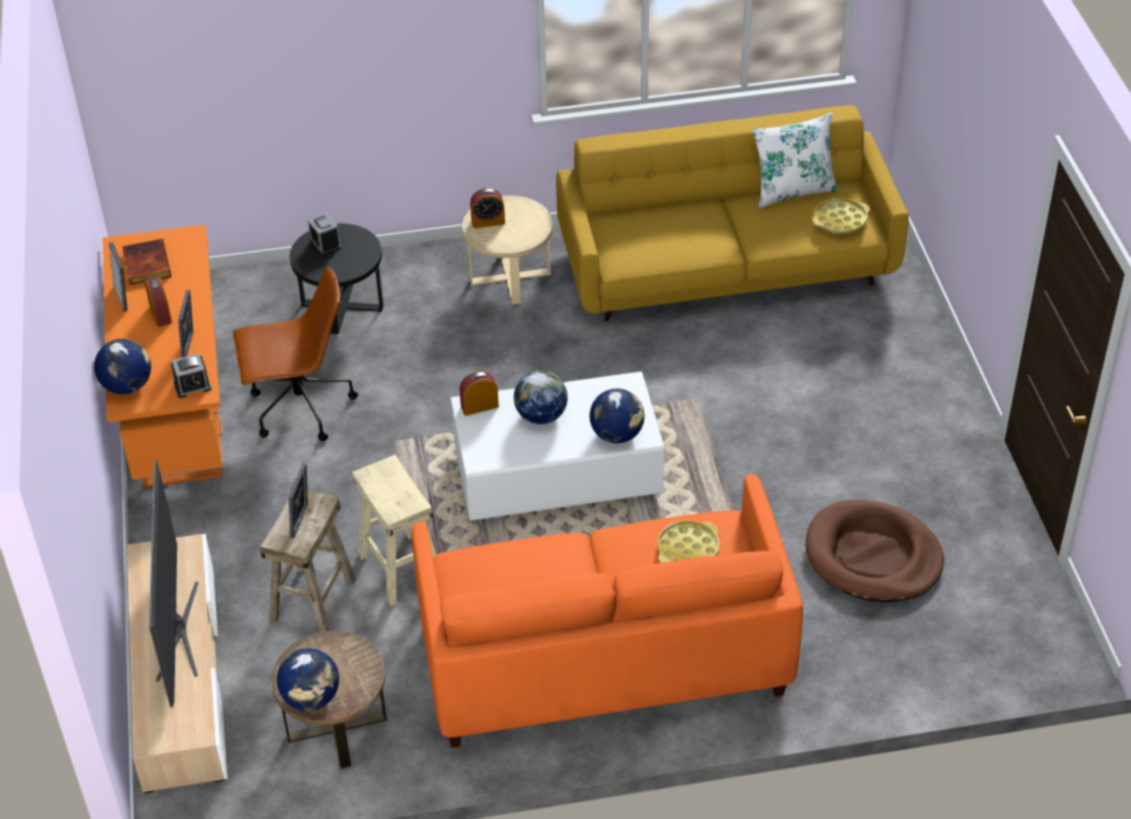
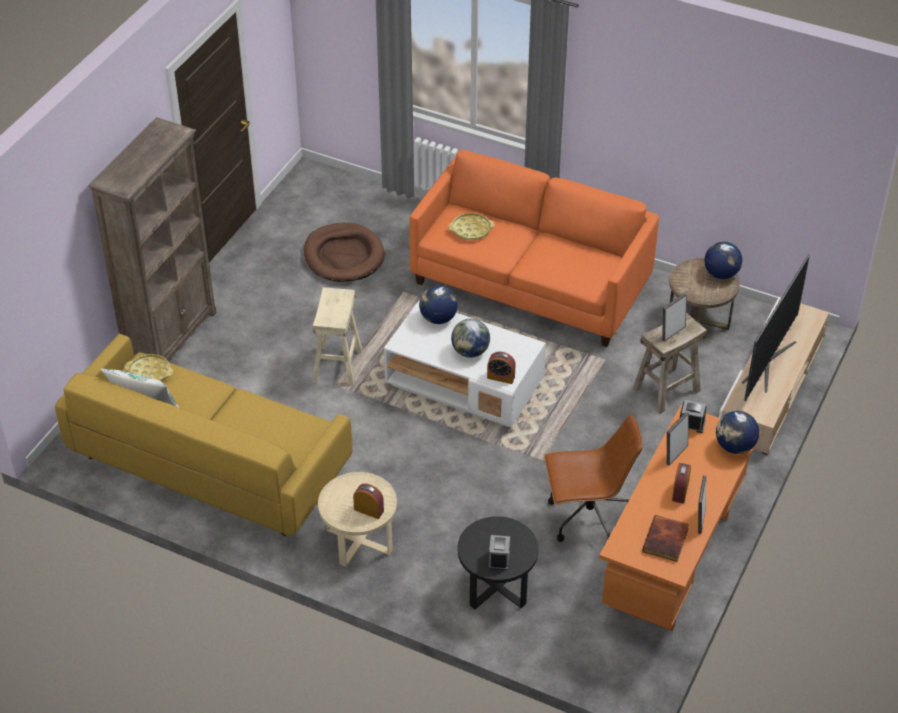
camera: 145 degrees left, 0 degrees up
(299, 408) = (587, 518): brown office chair -> brown office chair turned 150 degrees clockwise
(402, 568) = (601, 381): beige stool -> beige stool (337, 365)
(926, 352) = (171, 338): none -> brown bookcase

